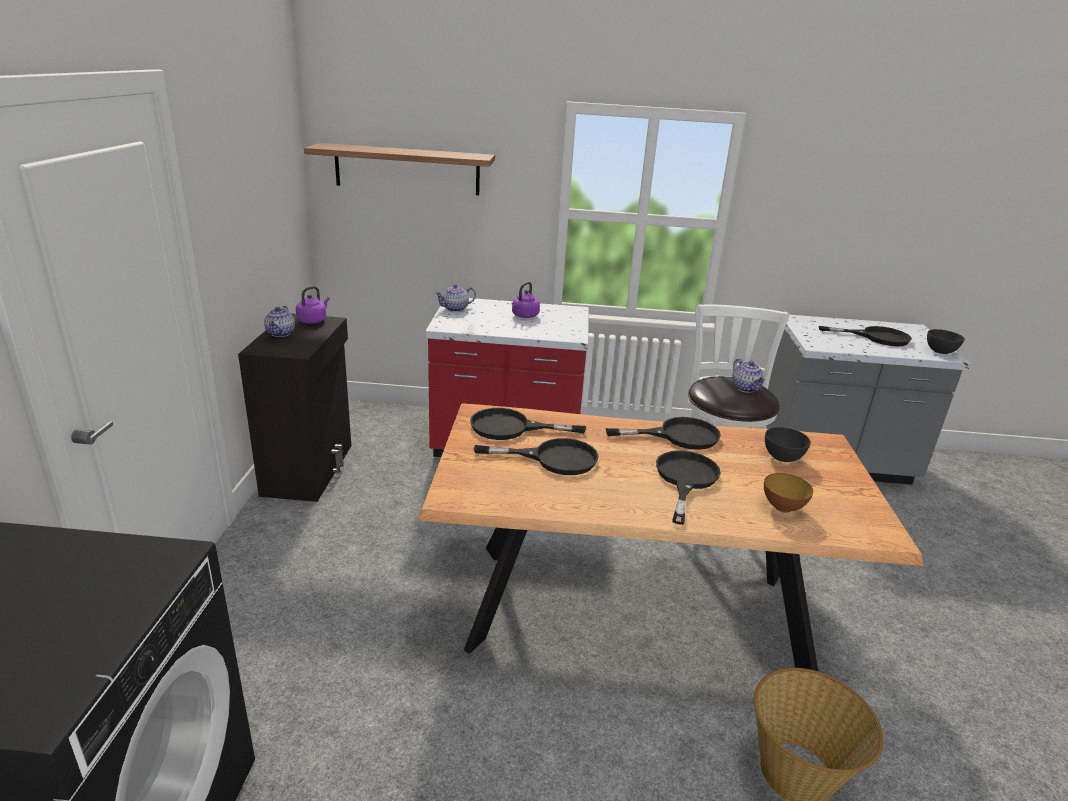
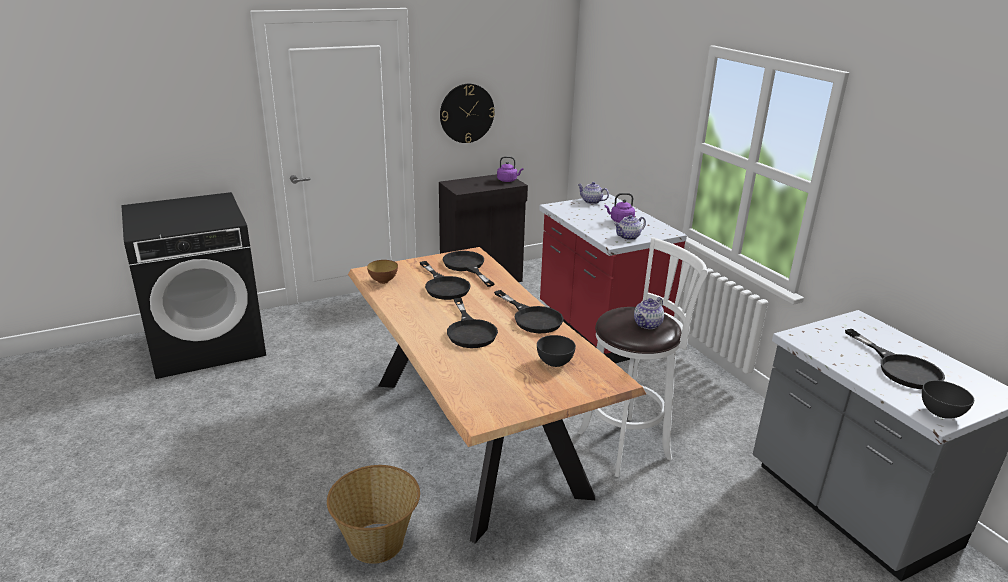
camera: 60 degrees right, 0 degrees up
(240, 239) = (467, 113): none -> wall clock
(281, 333) = (477, 180): teapot -> teapot (628, 237)
(407, 169) = (618, 89): shelf -> none
(685, 479) = (470, 331): black frying pan -> black frying pan turned 90 degrees clockwise
(782, 507) = (473, 371): bowl -> bowl (383, 281)

